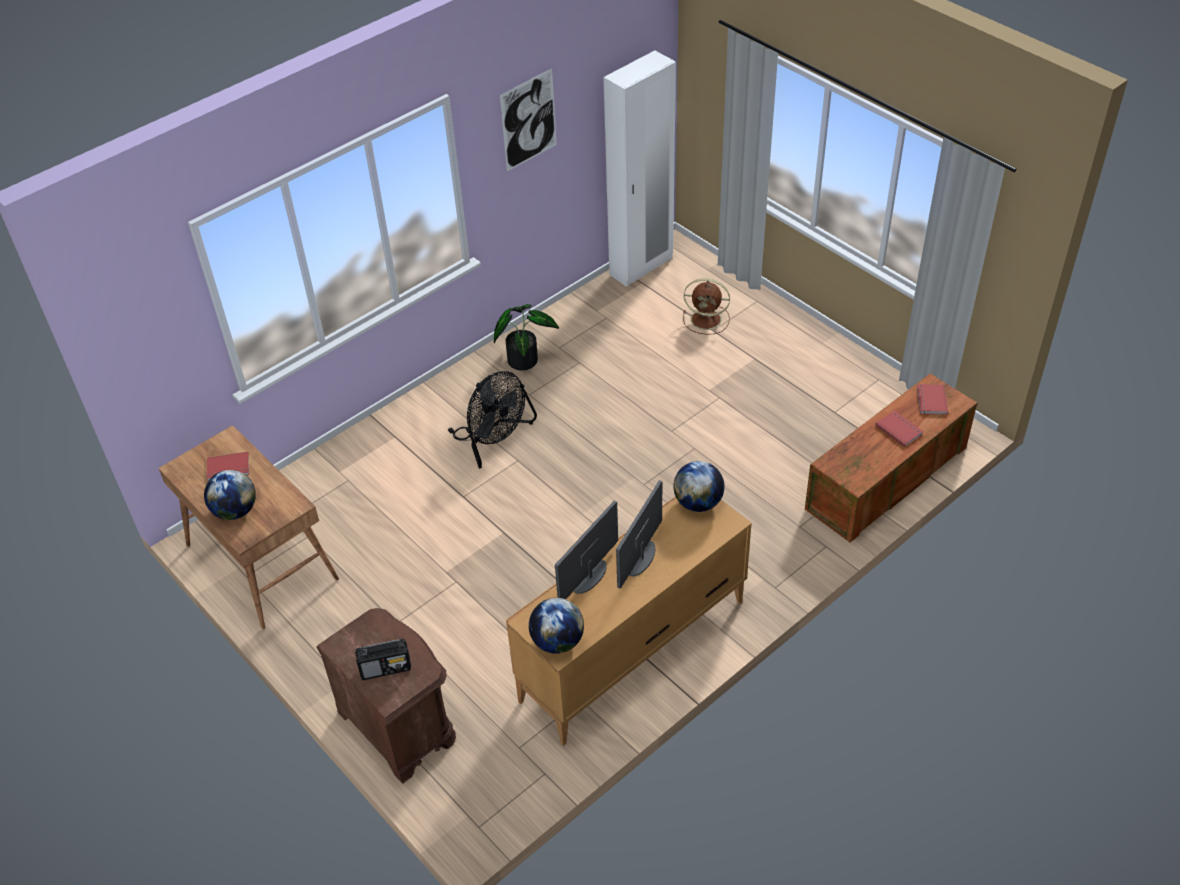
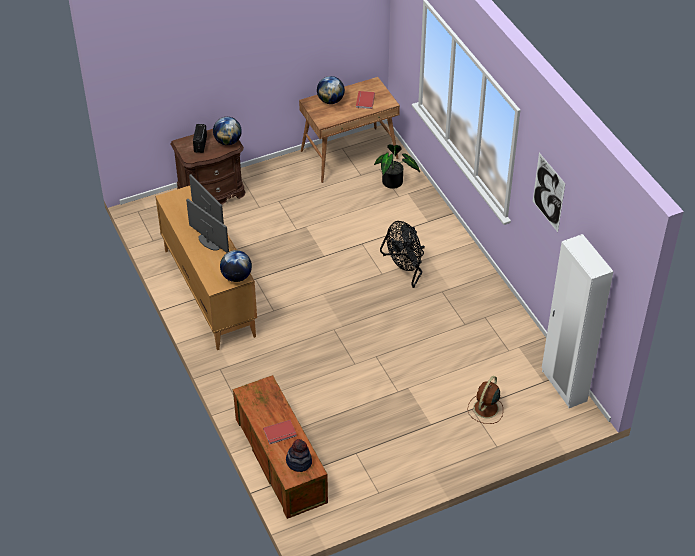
camera: 105 degrees right, 0 degrees up
(525, 358) = (480, 296): potted plant -> potted plant (394, 183)
(557, 641) = (173, 199): globe -> globe (228, 141)
(930, 400) = (299, 462): red book -> hat

